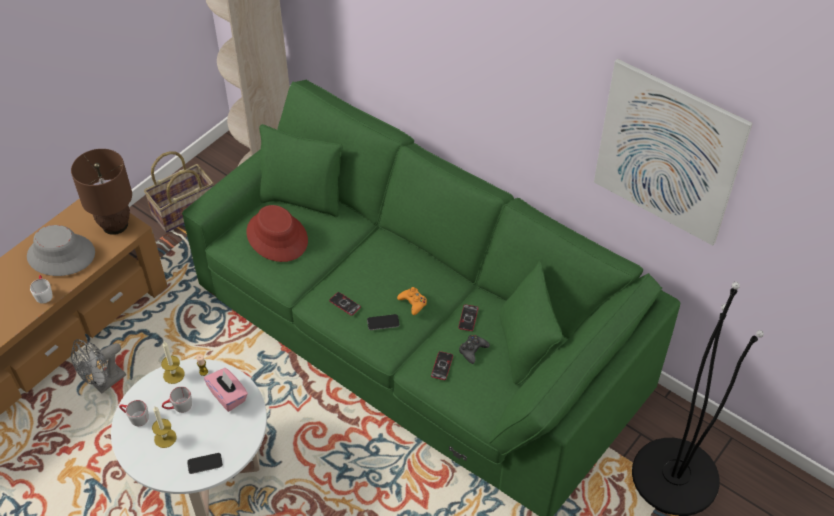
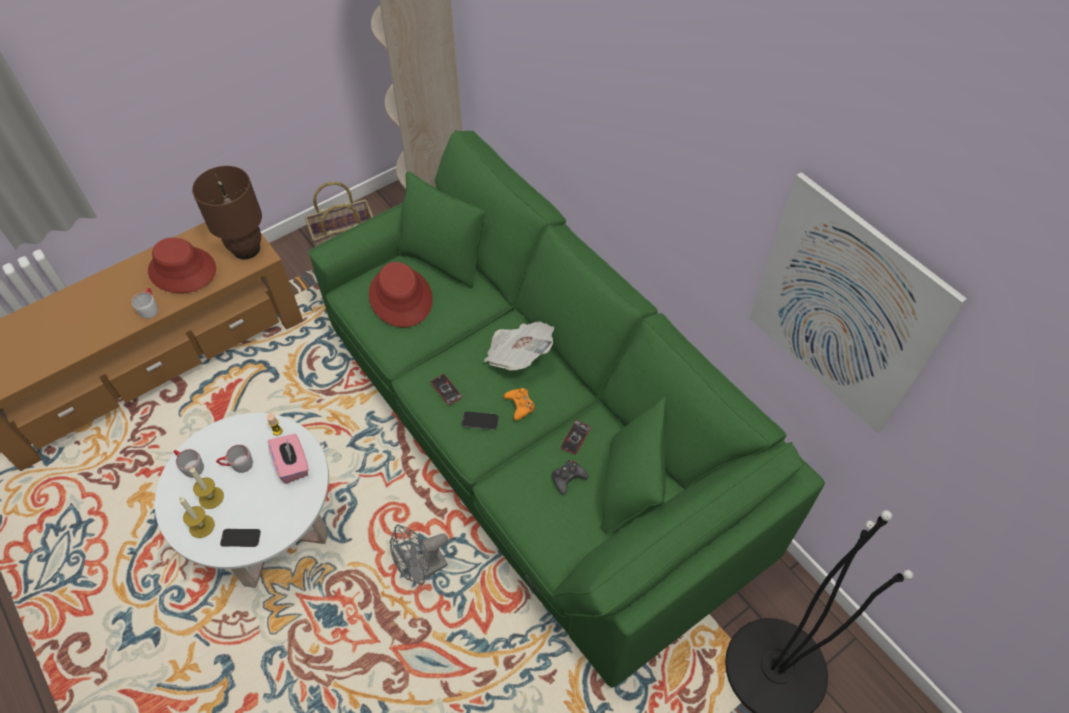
camera: 15 degrees right, 5 degrees up
(61, 255) = (182, 270): grey hat -> red hat
(104, 383) = (208, 409): grey fan -> grey fan (422, 570)
(174, 375) = (246, 427): candle -> candle (202, 526)
(397, 263) = (518, 355): none -> newspaper
(442, 366) = (528, 488): phone -> none

